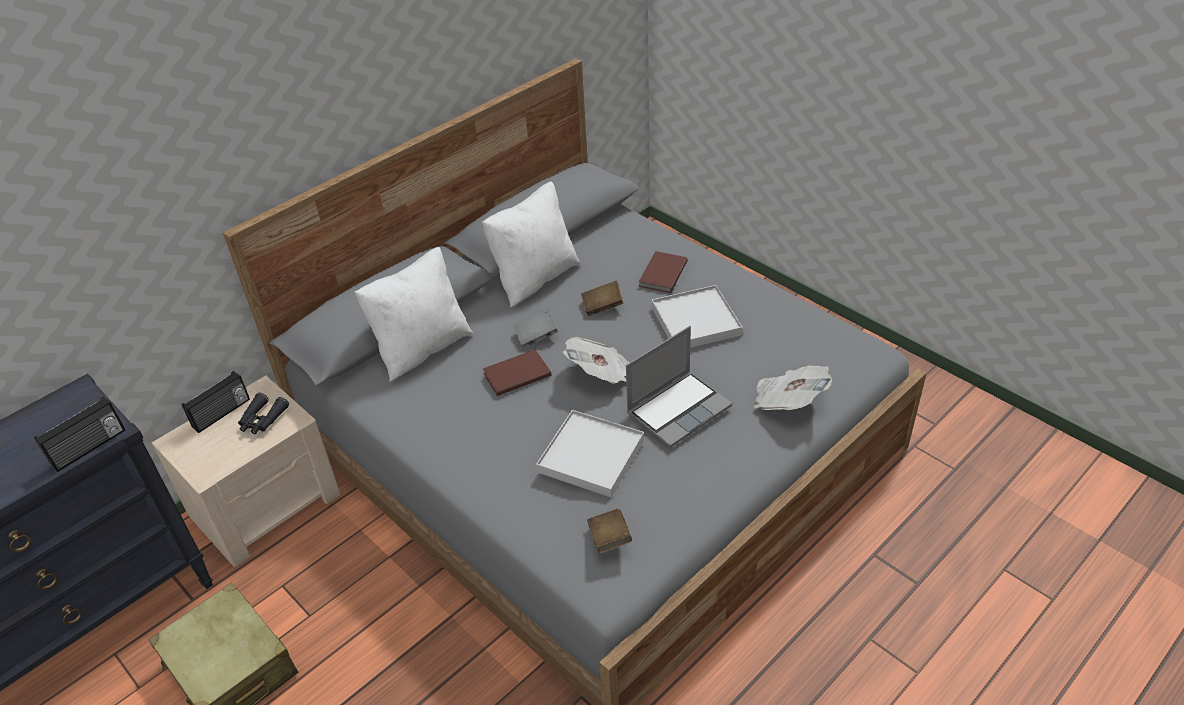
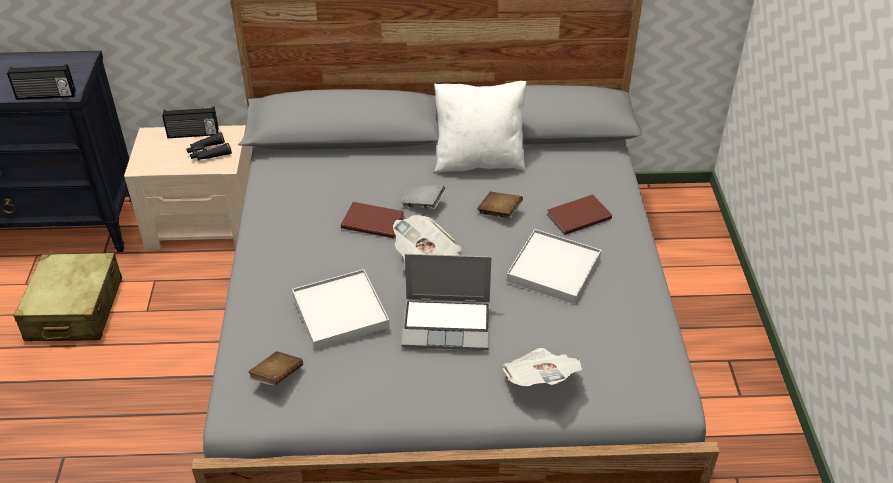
camera: 40 degrees right, 0 degrees up
(422, 348) = (340, 164): white pillow -> none

